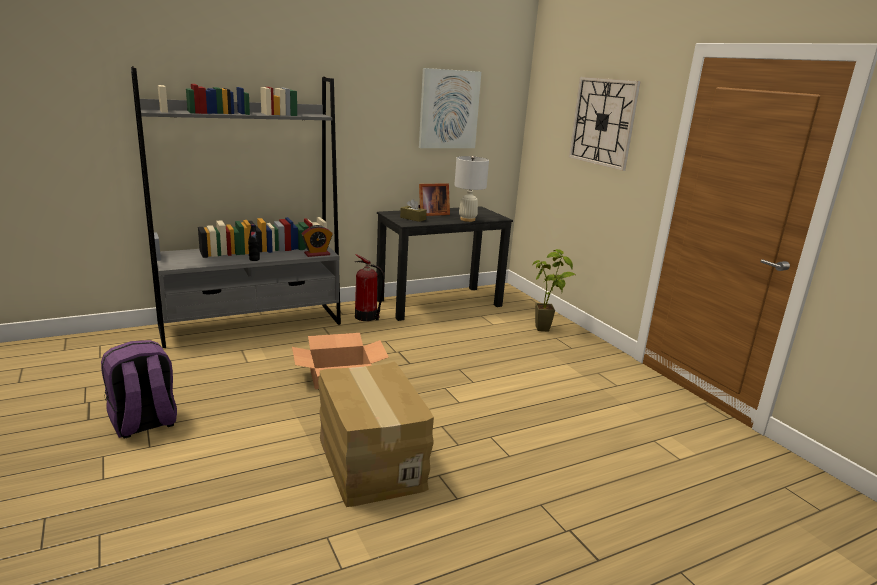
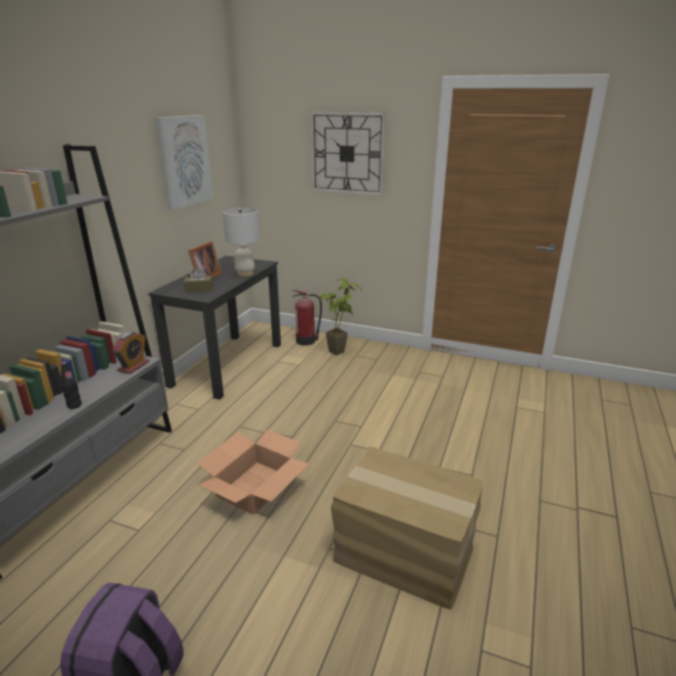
camera: 40 degrees left, 5 degrees up
(367, 317) = (186, 410): fire extinguisher -> fire extinguisher (307, 341)

